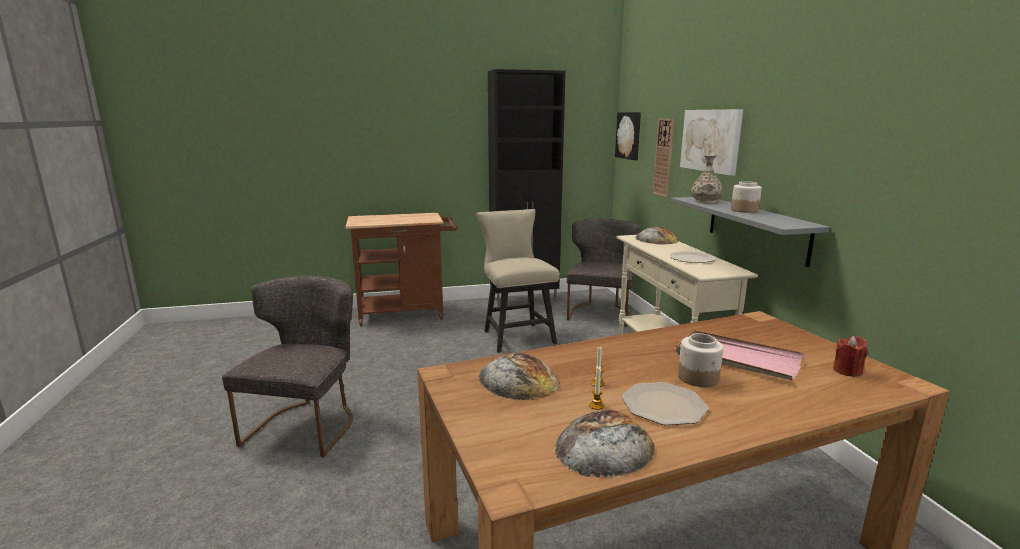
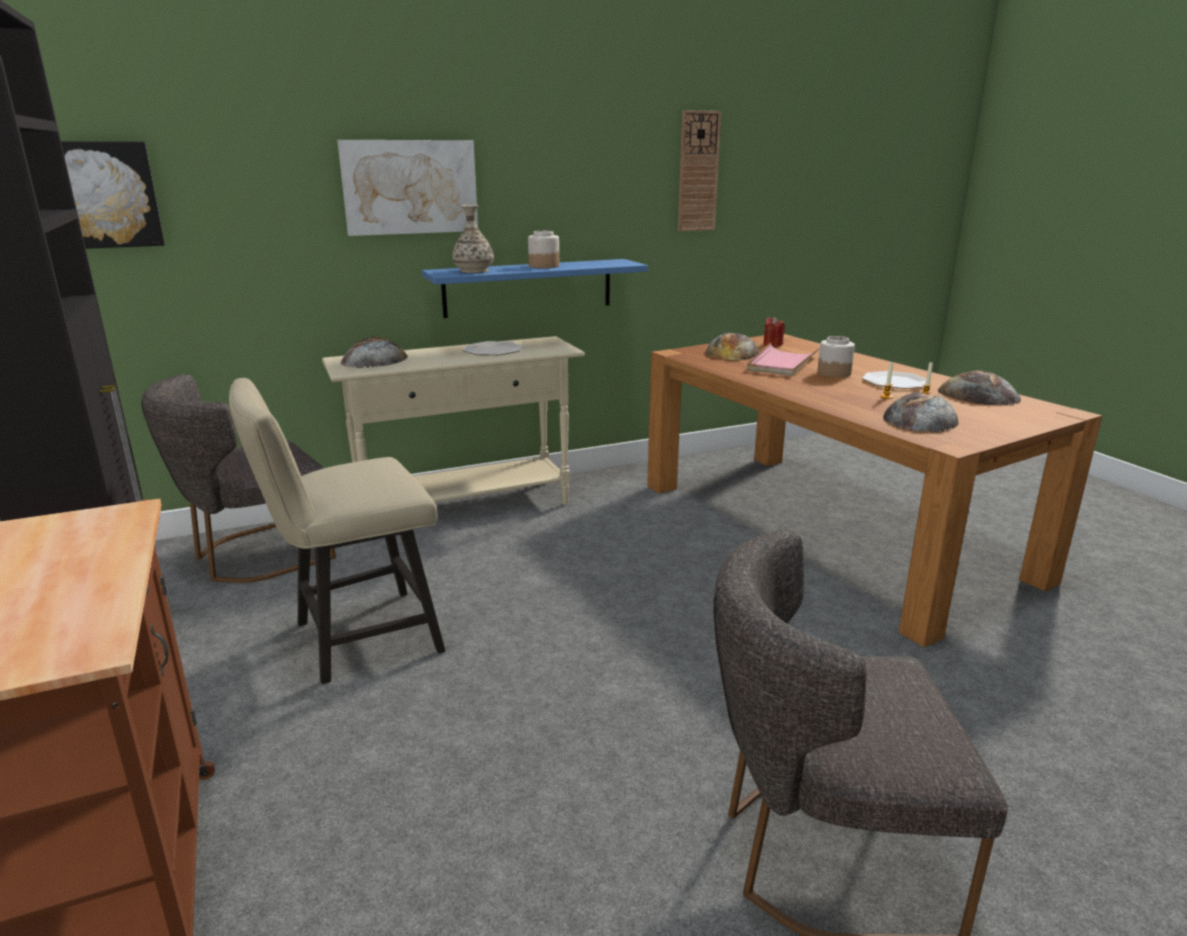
camera: 100 degrees left, 5 degrees up
(600, 312) = (255, 555): grey chair -> grey chair turned 45 degrees counterclockwise
(664, 157) = (274, 227): wall clock -> wall clock (698, 172)
(756, 228) = (528, 287): grey shelf -> blue shelf
(779, 343) = (732, 352): none -> bread

